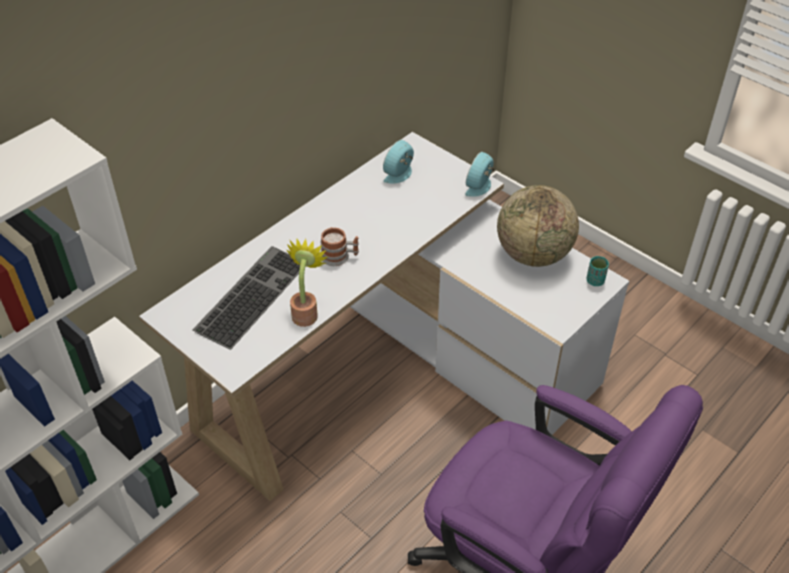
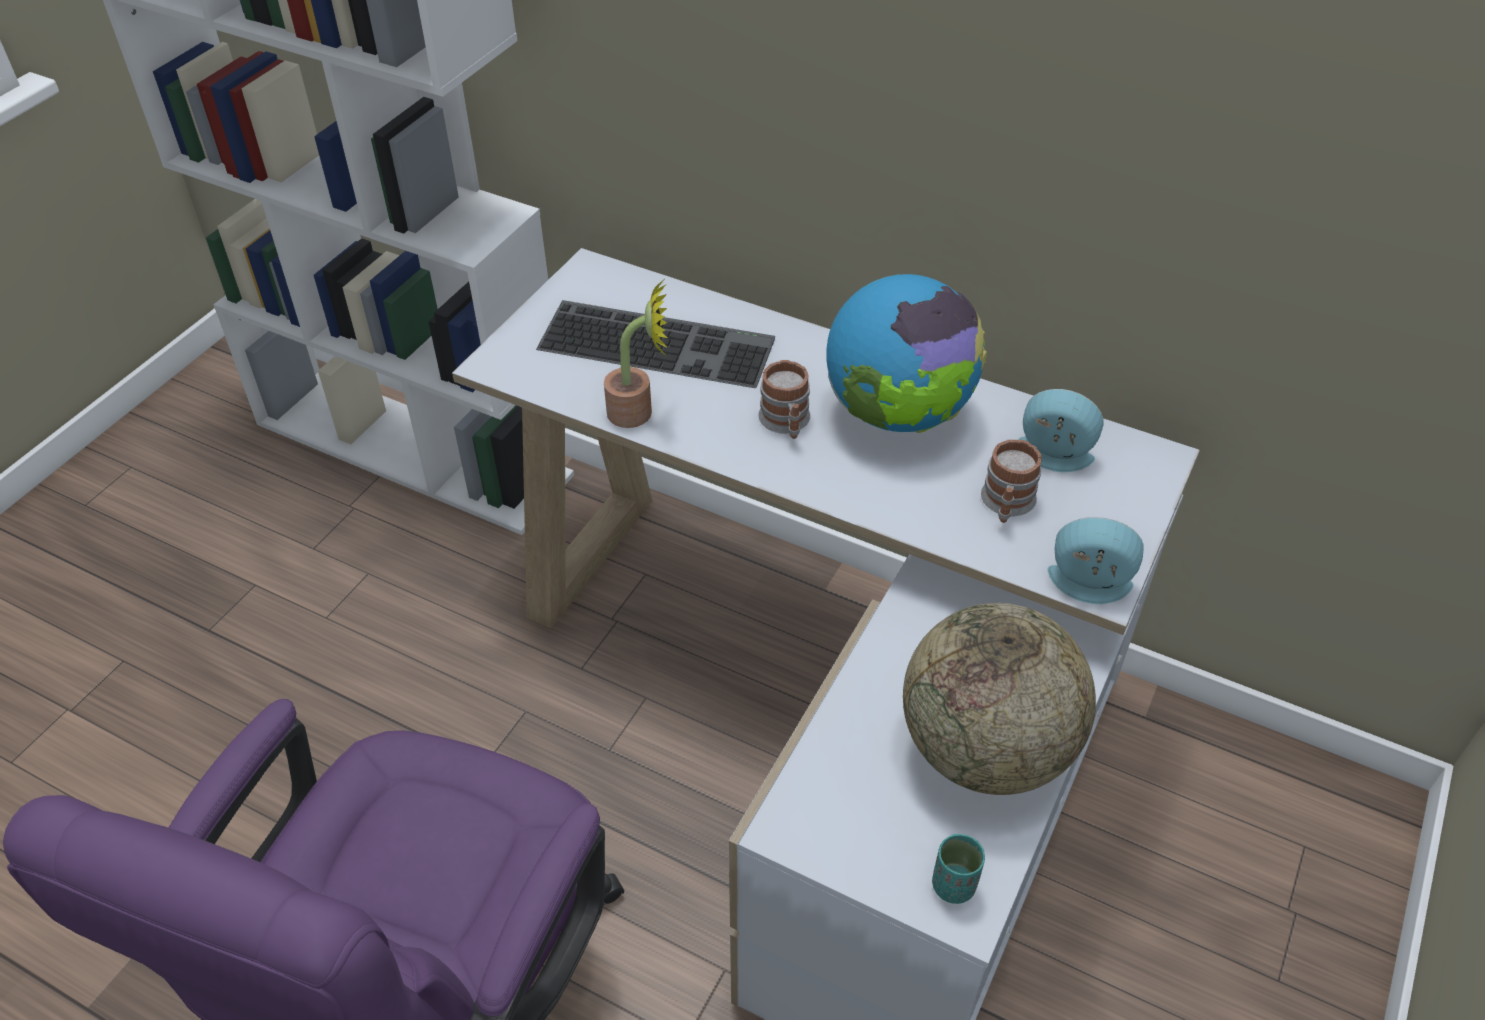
camera: 75 degrees right, 0 degrees up
(350, 216) = (898, 414): none -> globe
(424, 197) = (1006, 504): none -> mug

